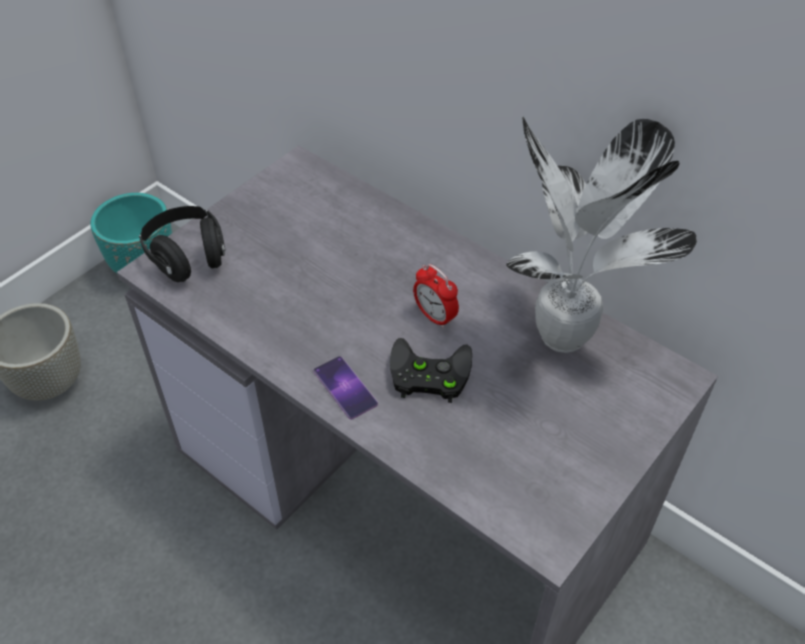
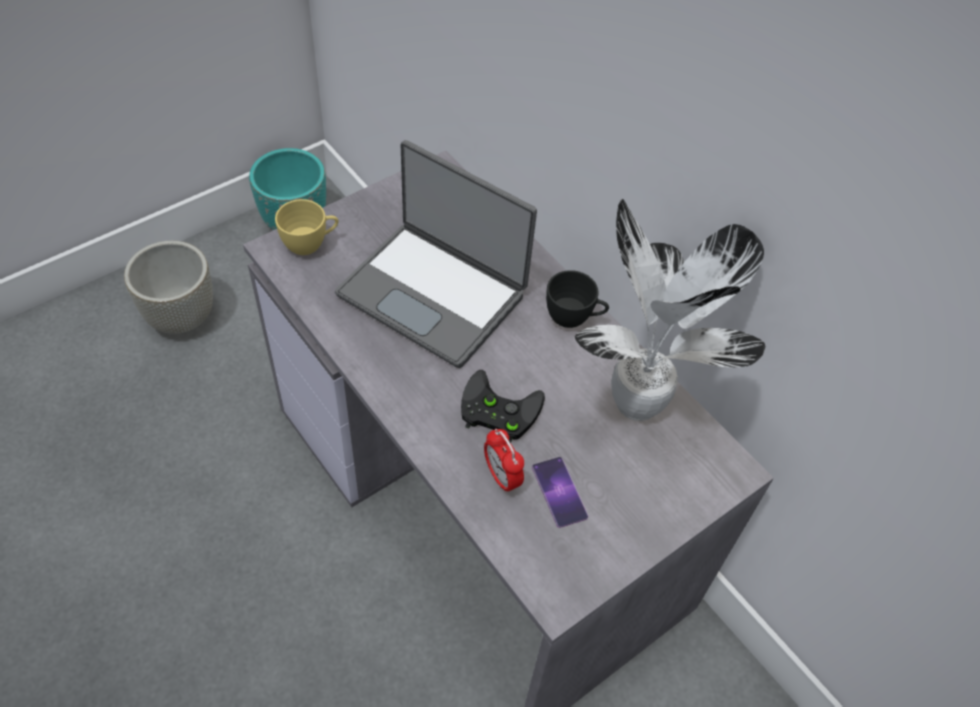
camera: 10 degrees right, 5 degrees up
(187, 257) = (310, 244): black headphones -> yellow cup
(328, 277) = (434, 293): none -> laptop
(345, 387) = (417, 405): phone -> phone (559, 492)
(435, 317) = (521, 355): alarm clock -> alarm clock (502, 476)
(474, 271) = (574, 318): none -> black cup

